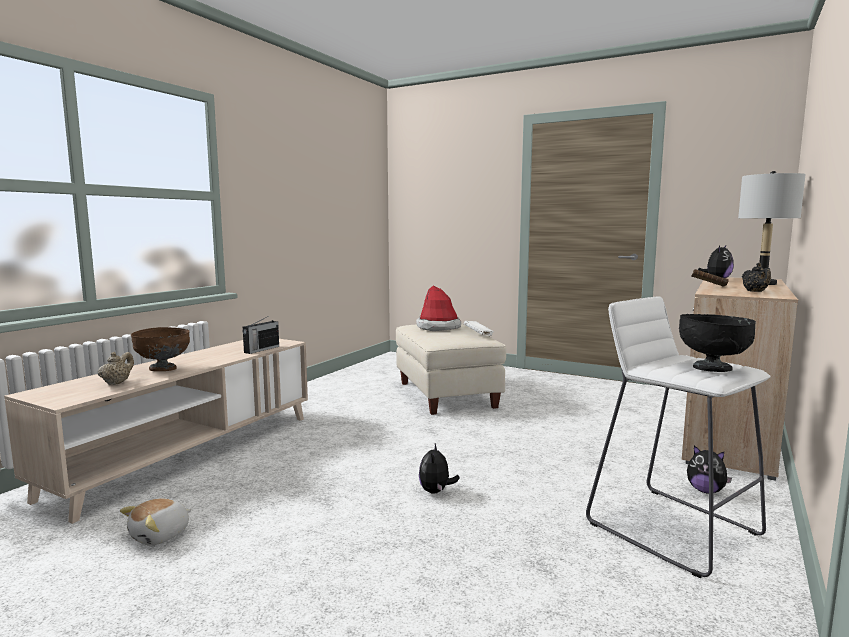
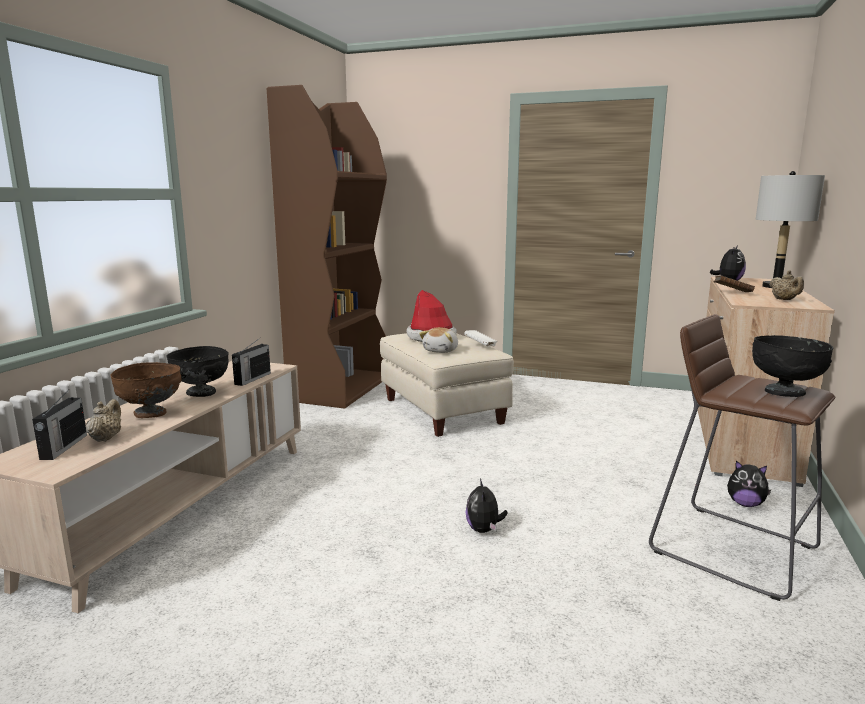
camera: 10 degrees left, 5 degrees up
(81, 387) = (63, 447): none -> radio
(160, 535) = (197, 616): plush toy -> plush toy (441, 351)
(213, 357) = (201, 393): none -> black bowl
(366, 372) = (341, 388): none -> brown bookcase
(672, 527) = (731, 548): white stool -> brown stool
(755, 292) = (784, 300): black teapot -> beige teapot

